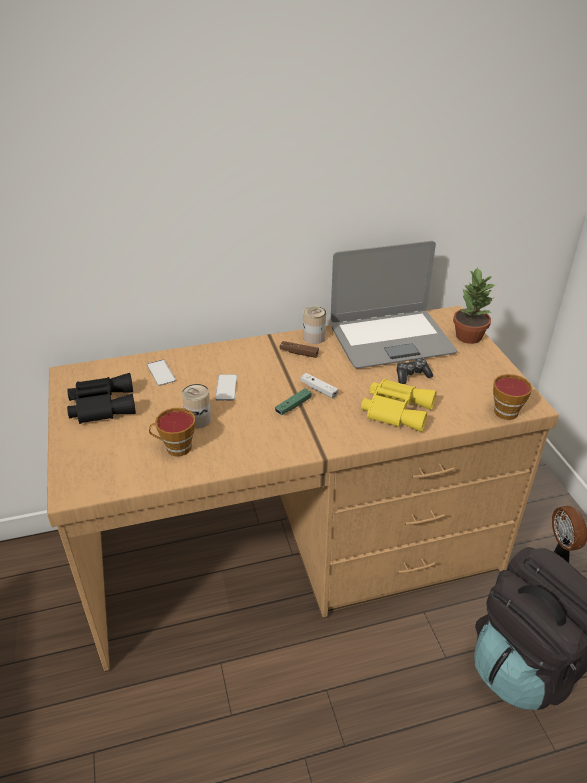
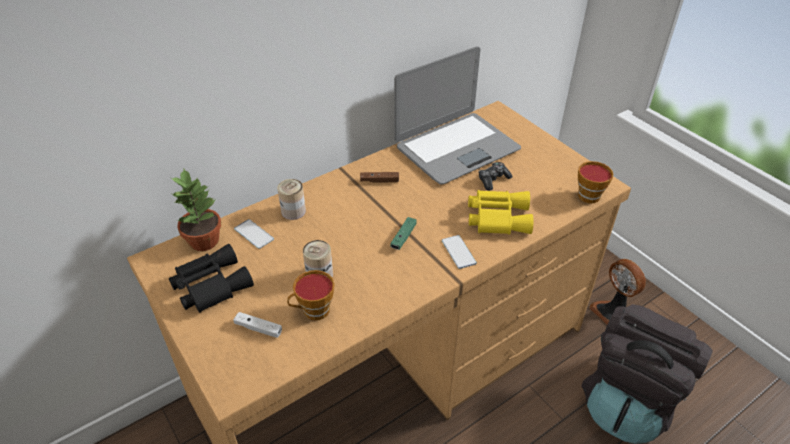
camera: 20 degrees left, 5 degrees up
(226, 387) = (329, 234): phone -> phone (458, 252)
(314, 337) = (385, 161): can -> can (293, 211)
(318, 389) = (417, 214): white game controller -> white game controller (258, 328)
(468, 336) = (520, 129): potted plant -> potted plant (203, 240)

